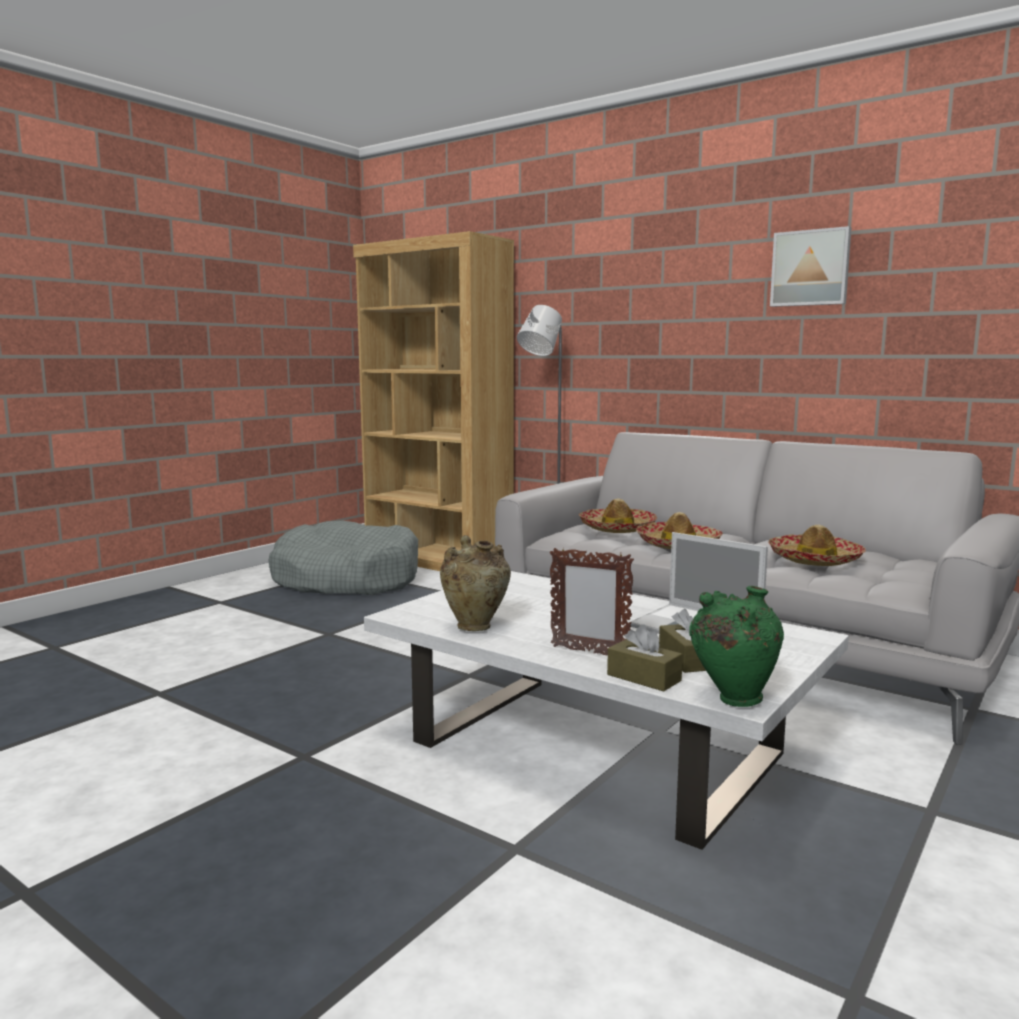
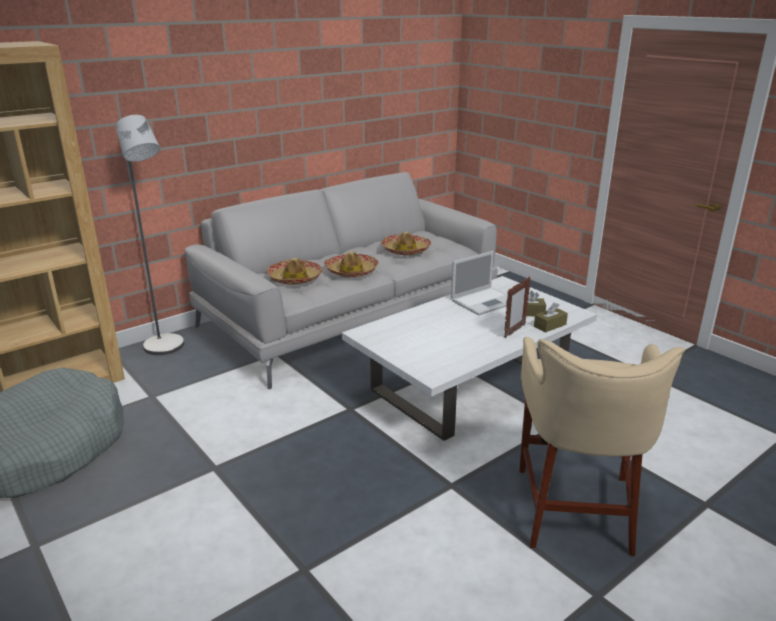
camera: 75 degrees left, 15 degrees up
(242, 869) = (576, 508): none -> beige stool
(475, 627) = (465, 354): beige vase -> none
(732, 699) = (575, 313): green vase -> none
(810, 268) = (304, 70): picture -> none

